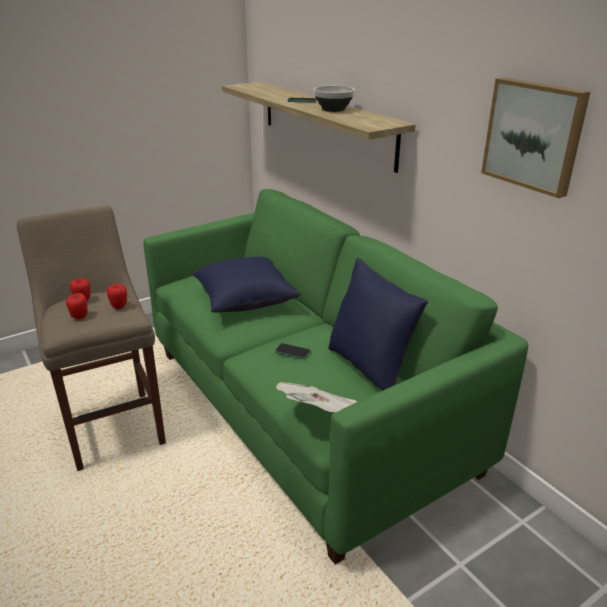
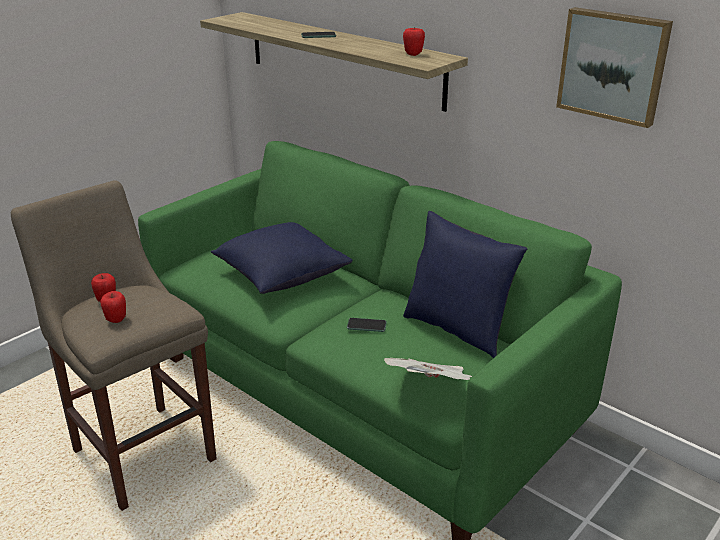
camera: 15 degrees left, 0 degrees up
(119, 306) = (157, 301): apple -> apple (413, 54)
(333, 109) = (364, 45): bowl -> none

